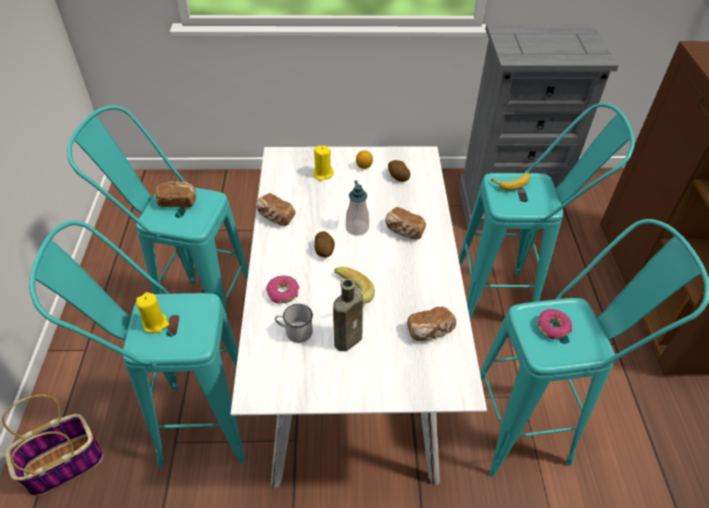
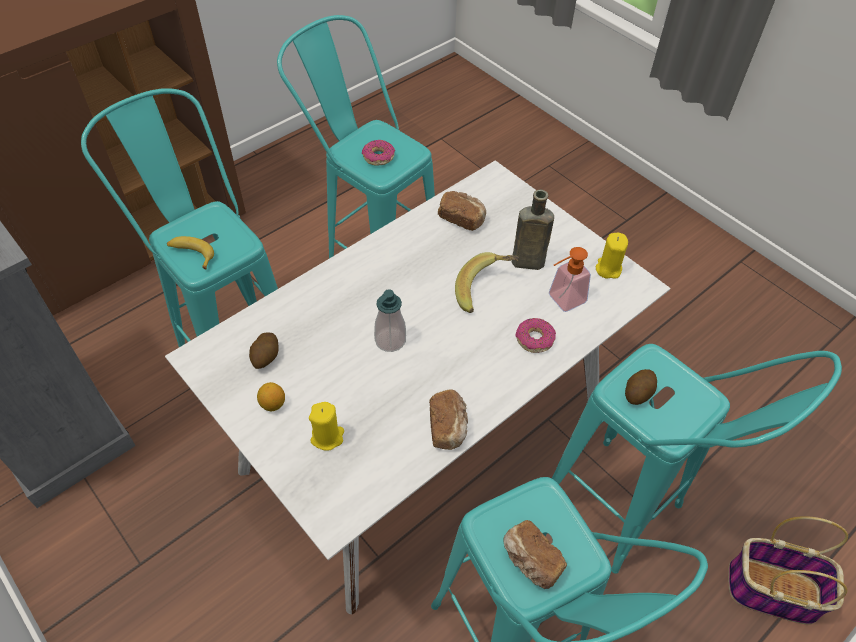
camera: 130 degrees left, 5 degrees up
(155, 323) = (678, 410): yellow candle -> yellow candle (608, 269)
(294, 331) = (561, 301): white mug -> soap dispenser
(324, 251) = (450, 345): potato -> potato (638, 393)
(404, 231) = (357, 300): bread -> none

